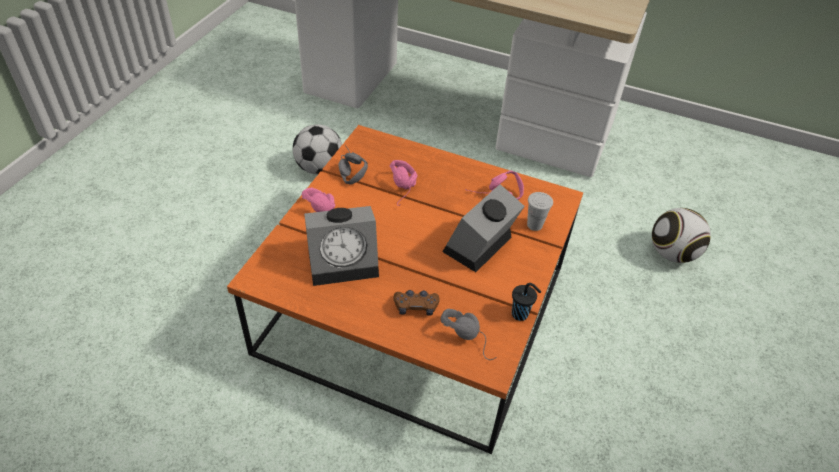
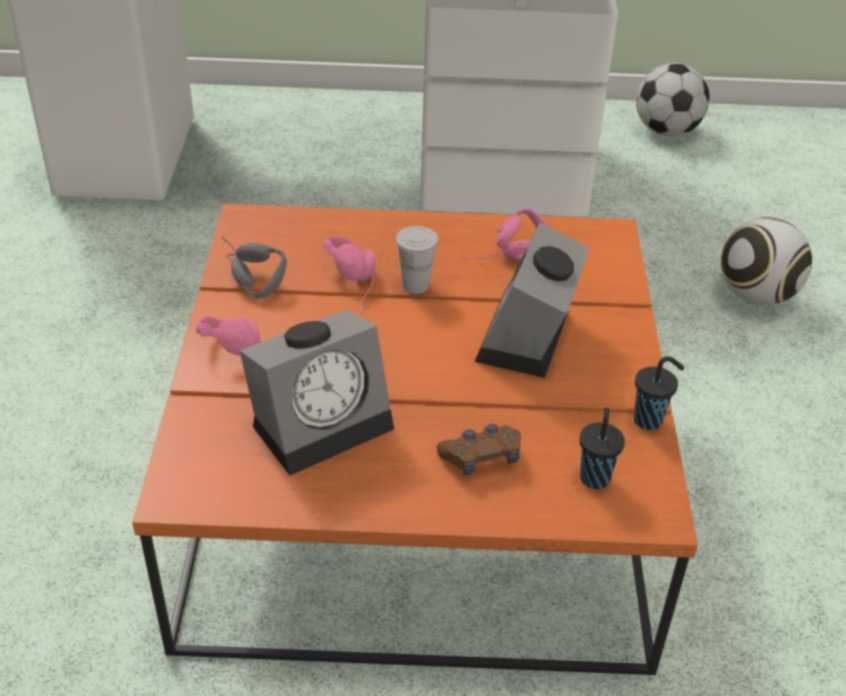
camera: 20 degrees left, 5 degrees down
(319, 168) = (141, 311): football -> football (666, 131)
(471, 337) = (595, 477): grey headphones -> black cup
(534, 225) = (592, 284): white cup -> white cup (415, 285)

